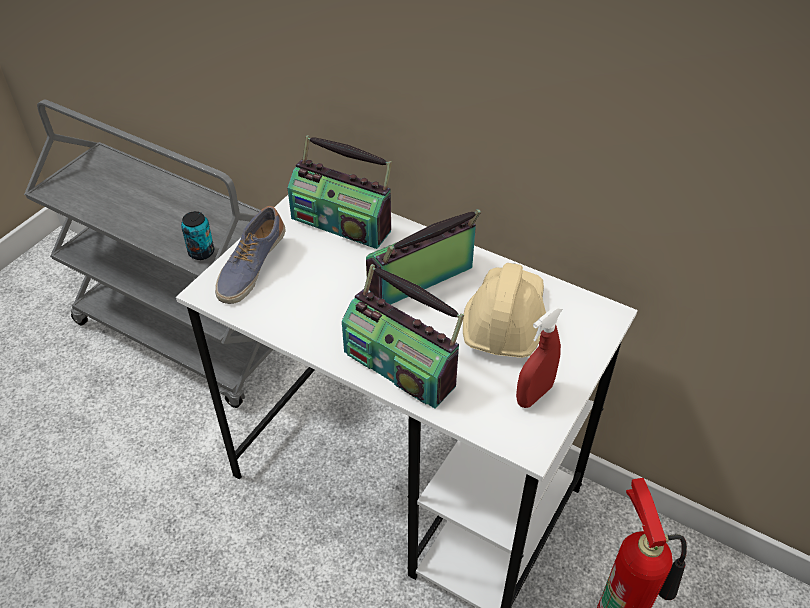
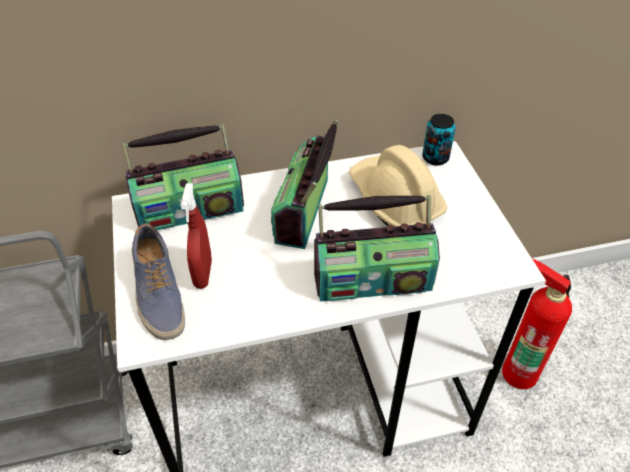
camera: 45 degrees left, 0 degrees up
(201, 252) = (46, 328): can -> can (435, 158)
(534, 395) = (474, 233): red spray bottle -> red spray bottle (203, 274)

